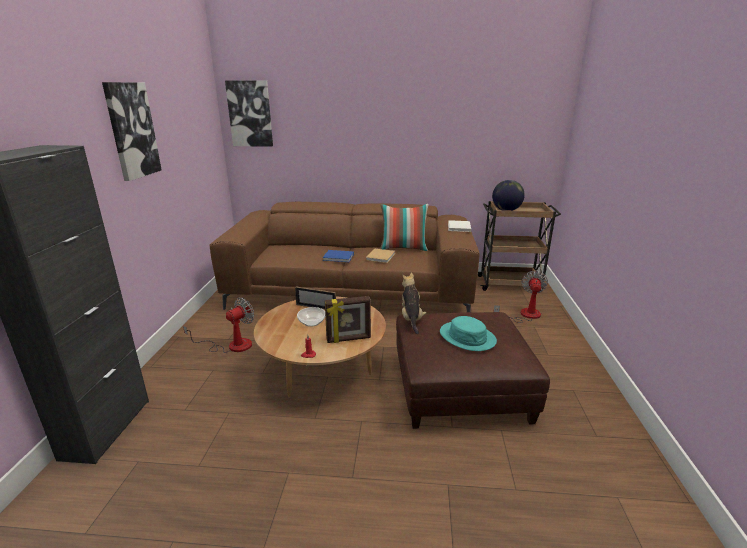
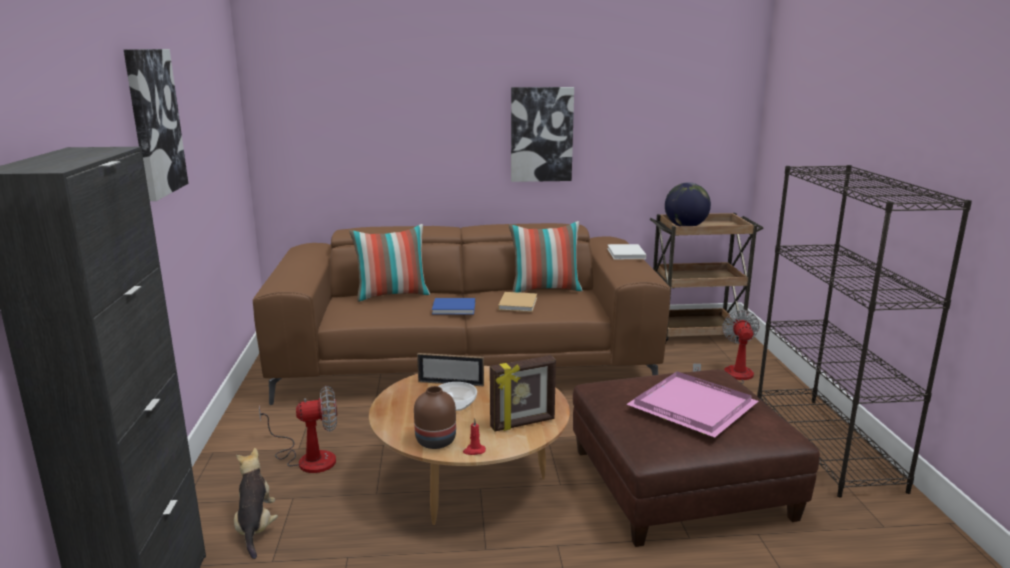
camera: 10 degrees left, 5 degrees down
(231, 345) = (308, 458): fan -> fan turned 45 degrees clockwise
(250, 114) = (292, 94): picture -> picture (541, 134)
(288, 346) = (436, 441): none -> brown vase
(304, 246) = (392, 295): none -> pillow
(411, 319) = (599, 388): plush toy -> plush toy (256, 527)
(467, 337) = (691, 405): turquoise hat -> pink tray
(575, 370) = (826, 444): none -> black bookcase

